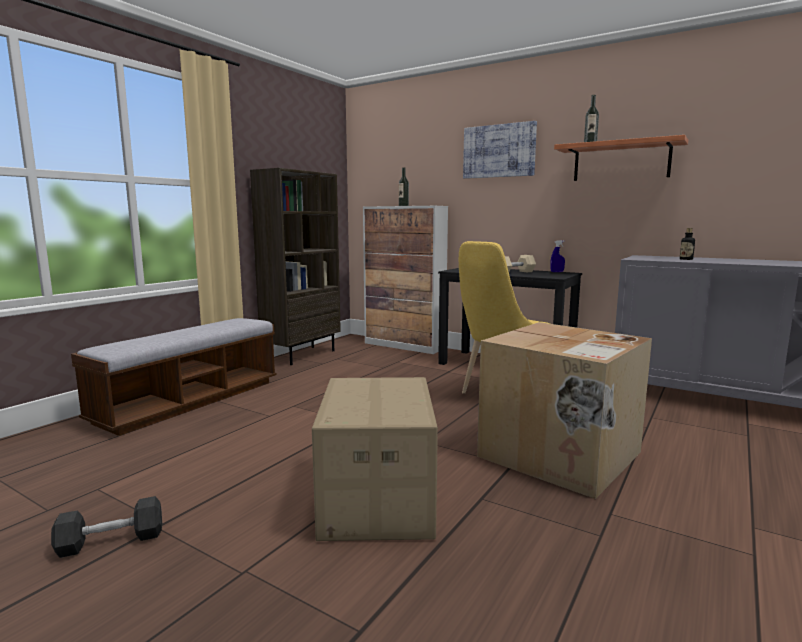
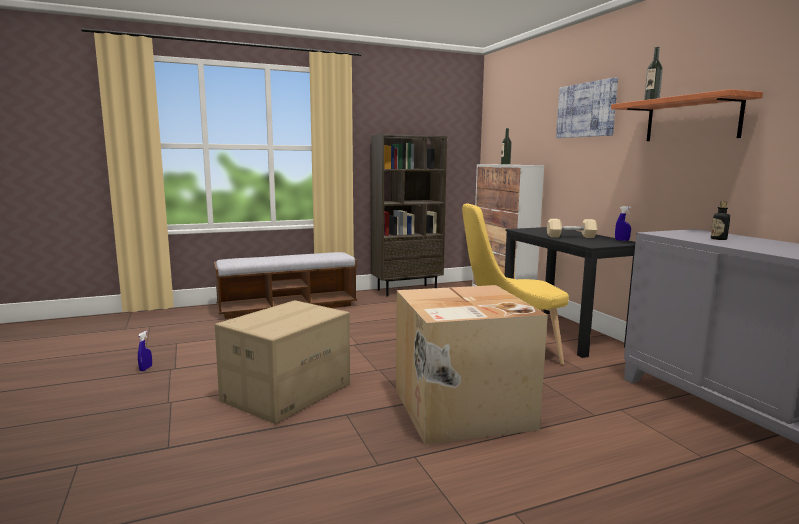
camera: 35 degrees right, 0 degrees up
(111, 541) = (146, 369): grey dumbbell -> blue spray bottle

